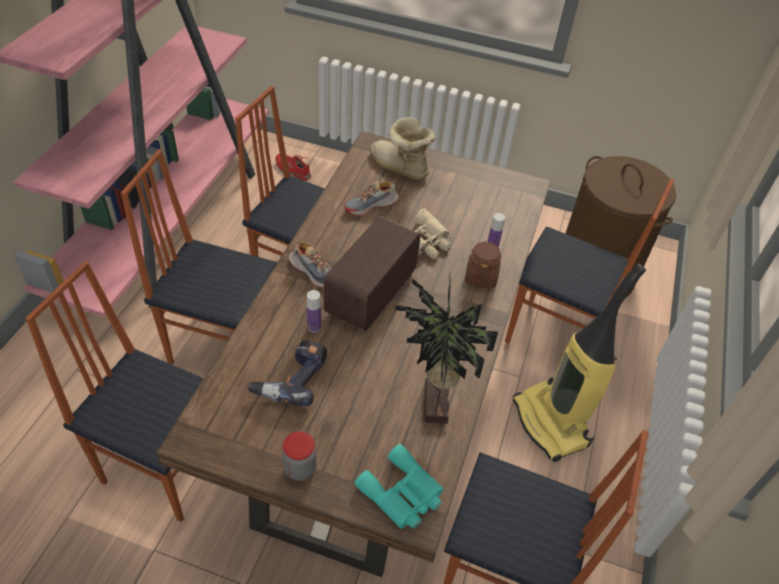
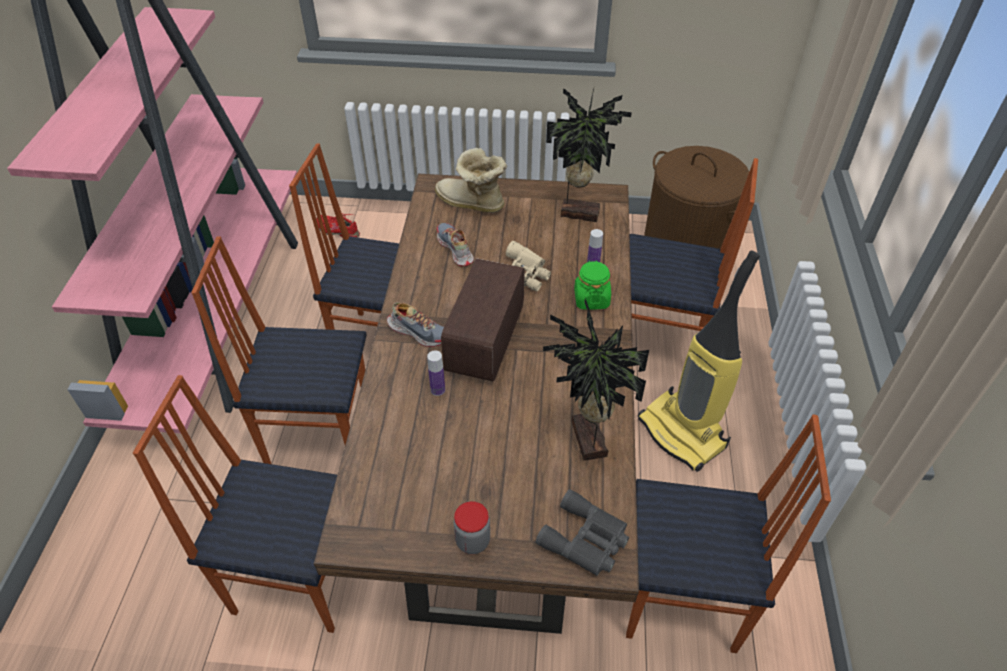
camera: 10 degrees left, 0 degrees up
(291, 379) = (432, 450): power drill -> none
(371, 205) = (455, 249): shoe -> shoe turned 105 degrees clockwise
(402, 494) = (586, 540): turquoise binoculars -> grey binoculars
(481, 277) = (591, 299): brown jar -> green jar
(496, 195) = (579, 212): none -> potted plant

